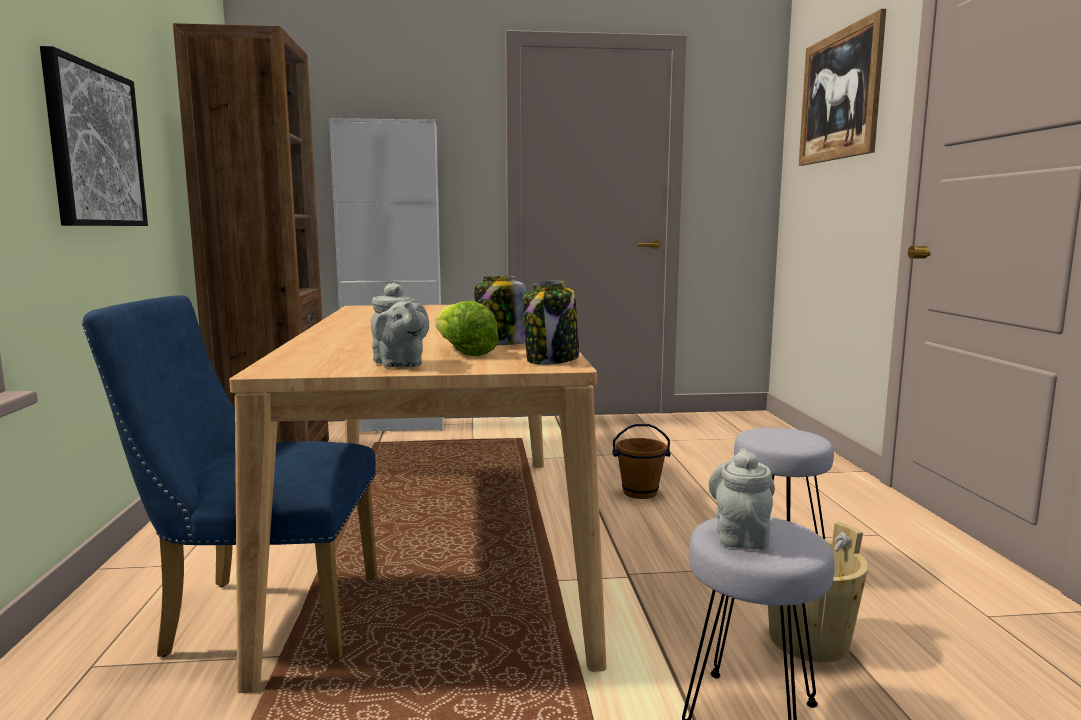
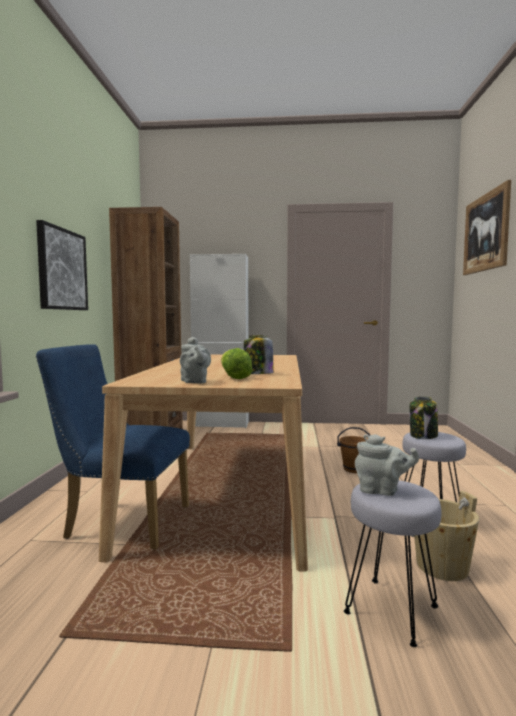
camera: 10 degrees right, 5 degrees down
(552, 360) = (280, 382): jar -> jar (423, 436)
(740, 536) = (382, 491): grey teapot -> grey teapot turned 90 degrees clockwise

